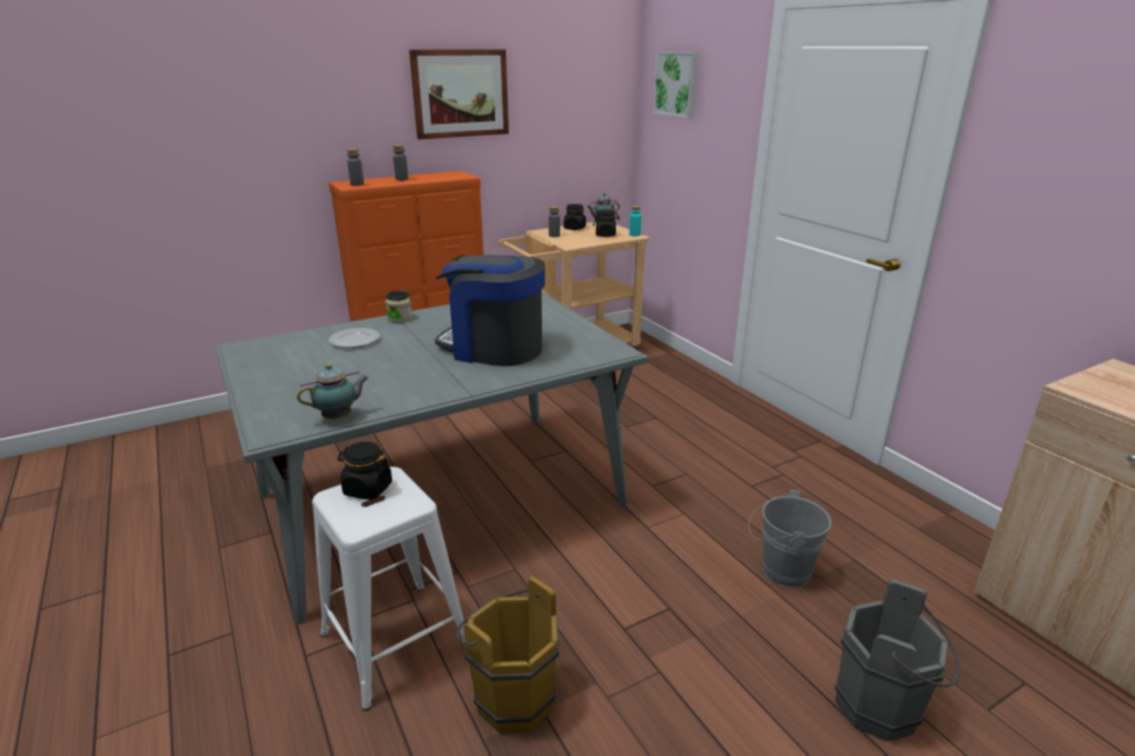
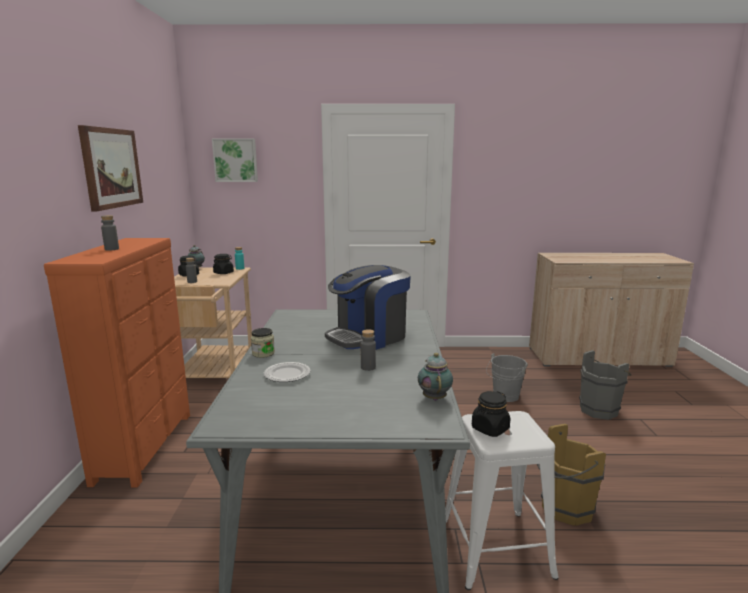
camera: 60 degrees left, 10 degrees down
(357, 184) = (92, 258): grey bottle -> grey bottle (368, 367)

